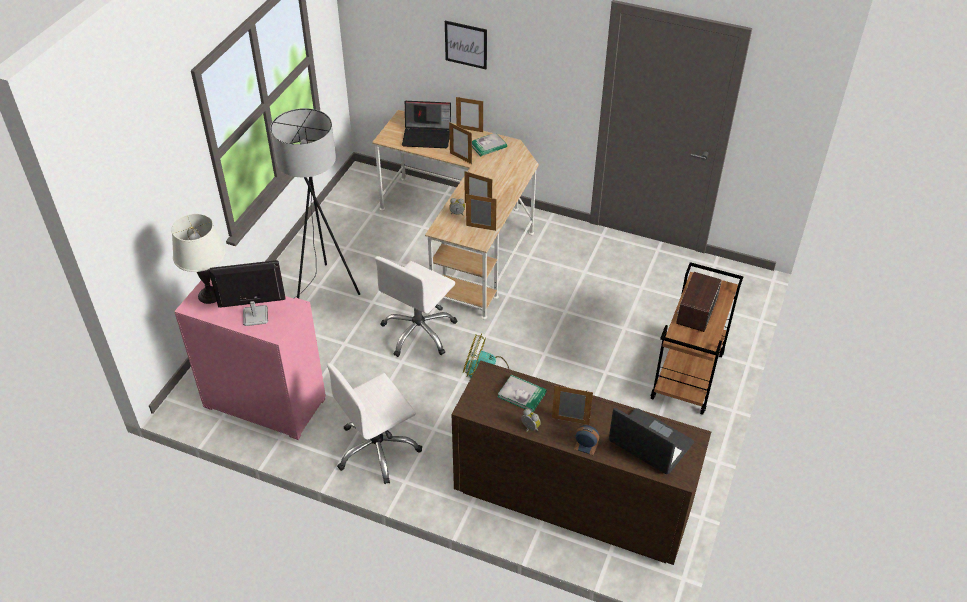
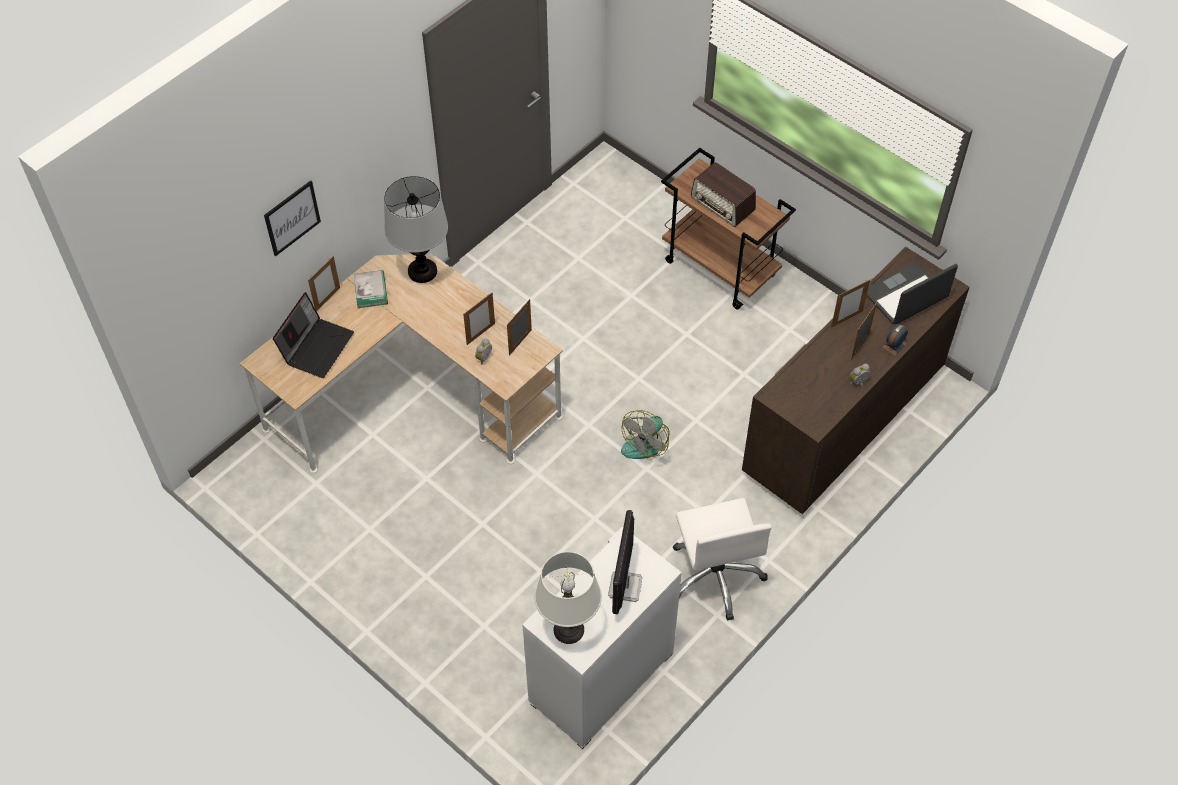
camera: 70 degrees left, 10 degrees up
(263, 403) = (602, 679): pink cabinet -> white cabinet
(323, 290) = (436, 572): grey floor lamp -> none
(419, 332) = (554, 488): white office chair -> none
(460, 158) = (381, 325): picture frame -> picture frame (846, 319)
(519, 164) = (422, 271): none -> table lamp
(522, 394) = (812, 375): book -> none

